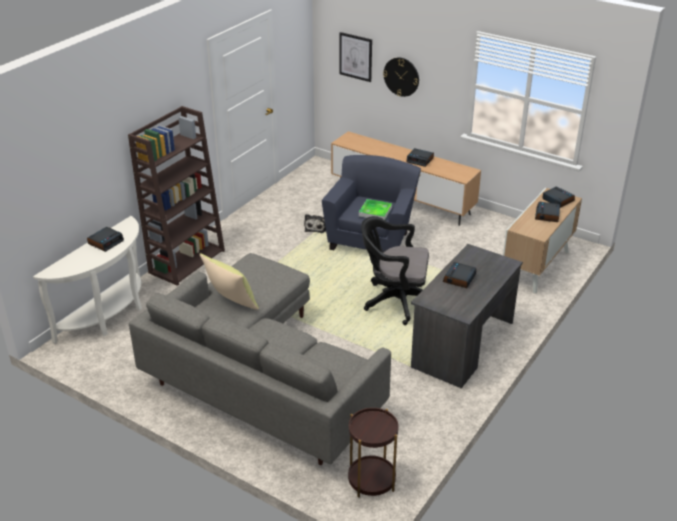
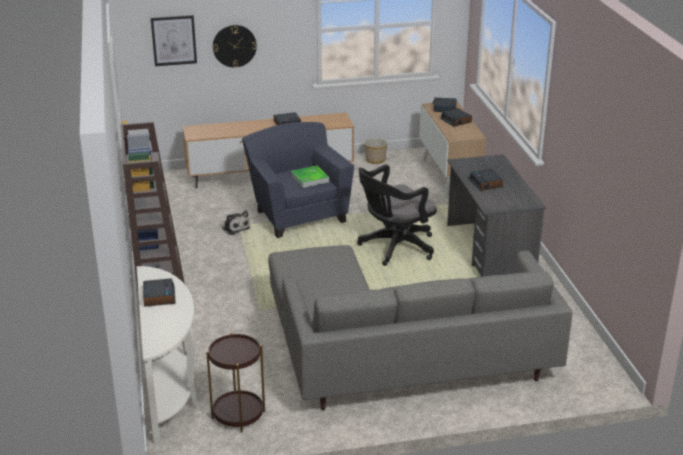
camera: 45 degrees left, 5 degrees down
(230, 301) = (331, 292): yellow pillow -> none
(371, 480) = (583, 367): brown side table -> brown side table (238, 414)
(500, 224) = (375, 159): none -> planter

